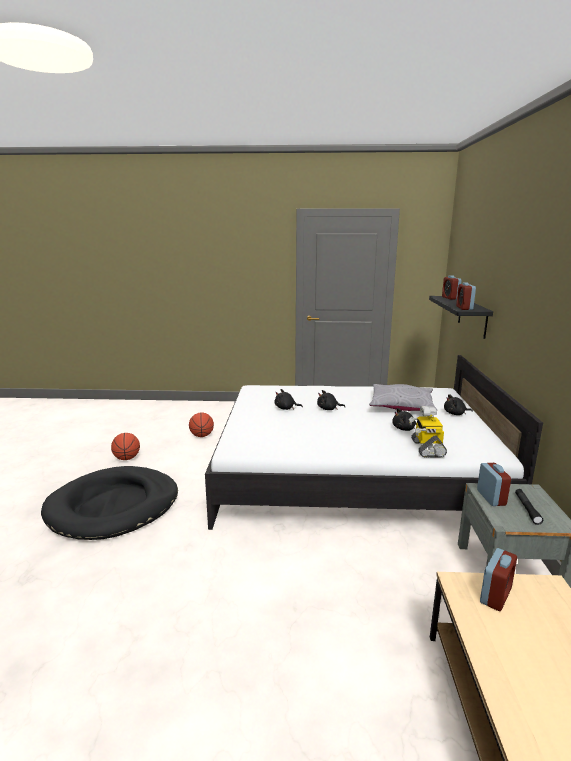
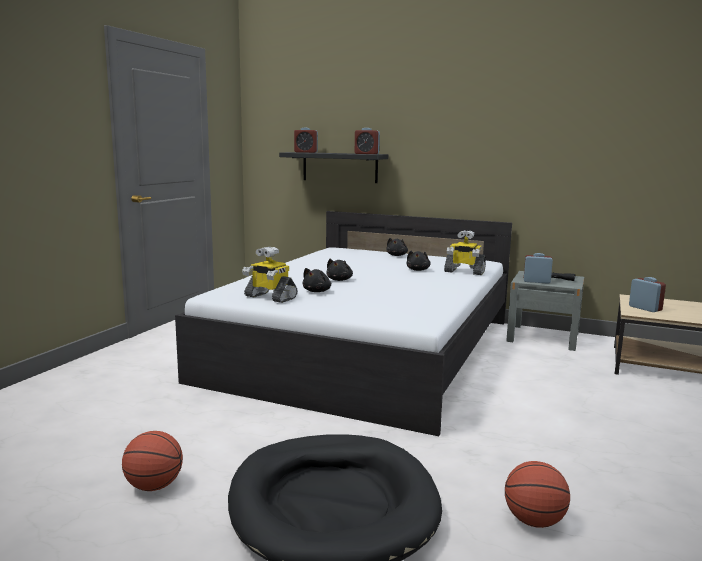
camera: 70 degrees left, 5 degrees down
(201, 436) = (151, 411): basketball -> basketball (534, 521)
(258, 400) = (269, 297): none -> toy robot
(401, 405) = (361, 261): grey pillow -> none

